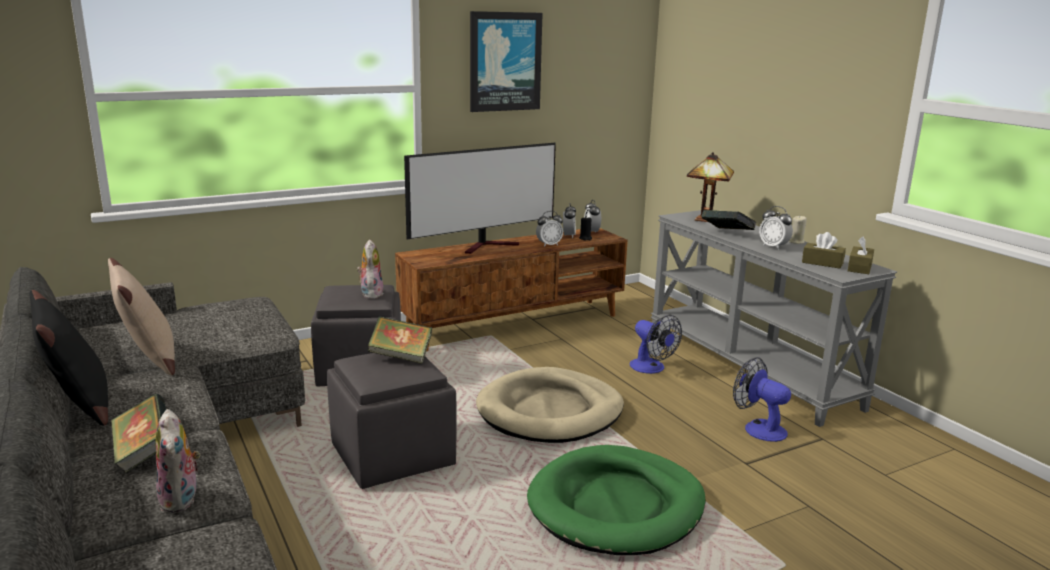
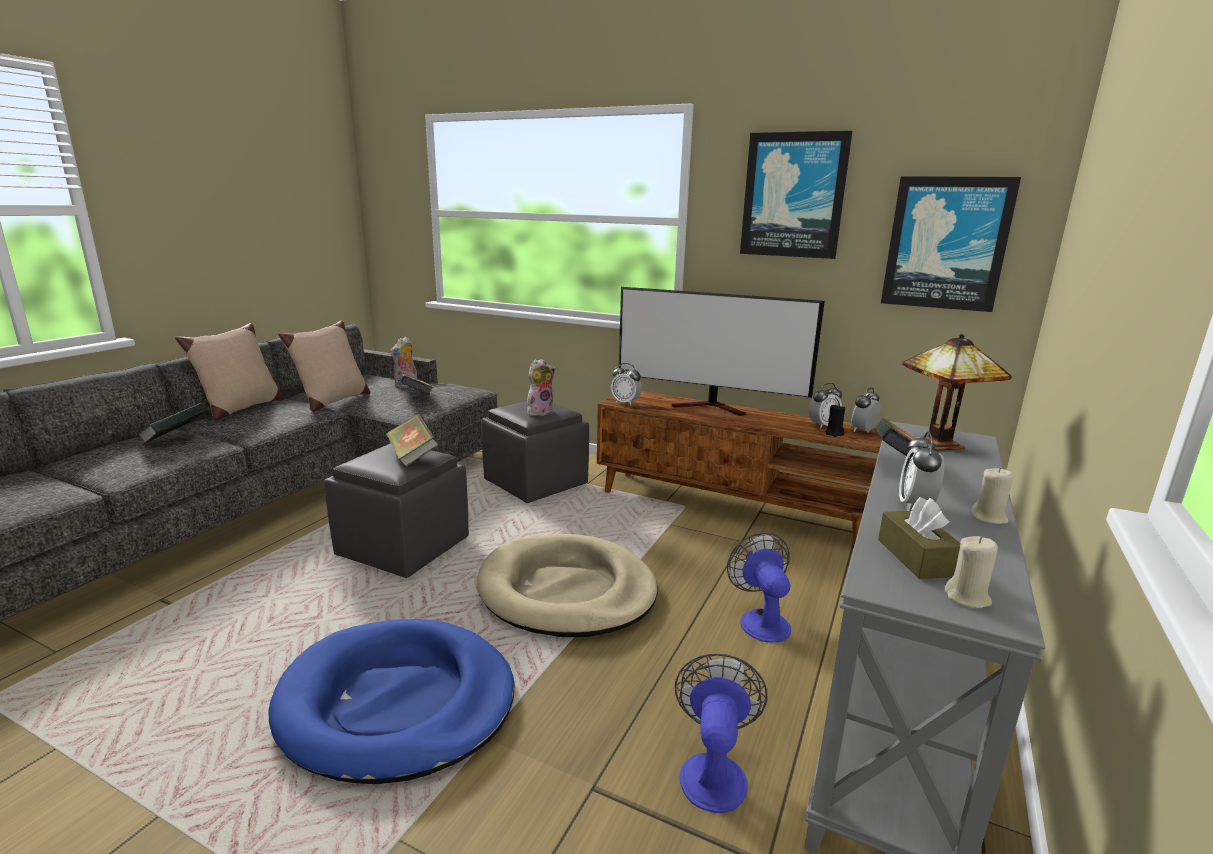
camera: 55 degrees right, 0 degrees up
(80, 408) = (240, 408): black pillow -> beige pillow
(182, 500) = (109, 469): plush toy -> plush toy (406, 385)
(225, 324) = (416, 397): none -> book
(549, 245) = (772, 425): alarm clock -> alarm clock (625, 402)
(600, 91) = (946, 243): none -> picture
(616, 506) = (397, 703): green dog bed -> blue dog bed
(651, 368) = (761, 620): fan -> fan turned 150 degrees clockwise
(859, 267) = (967, 598): brown tissue box -> beige candle

